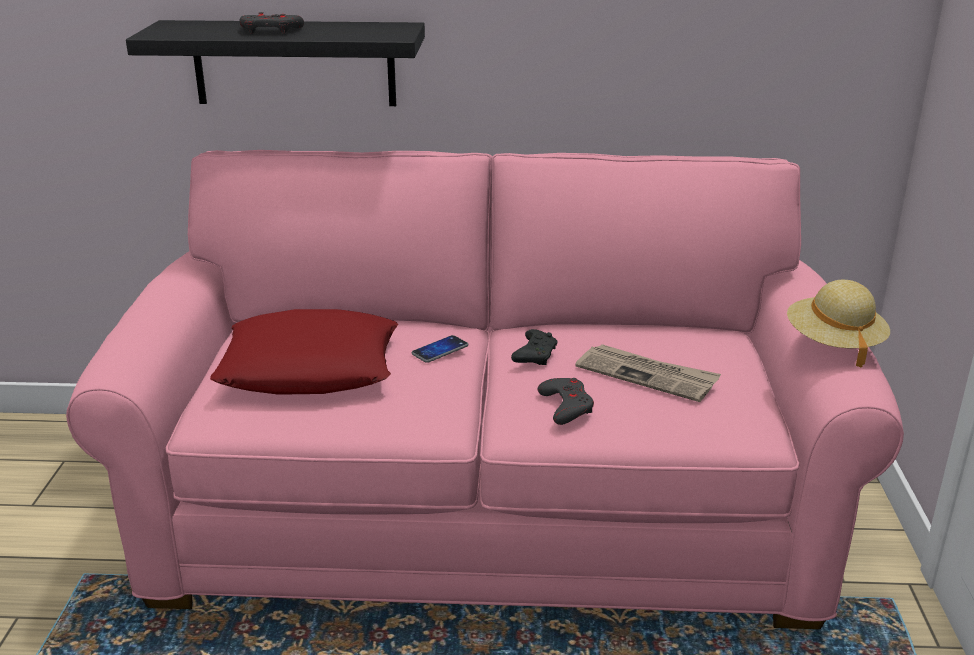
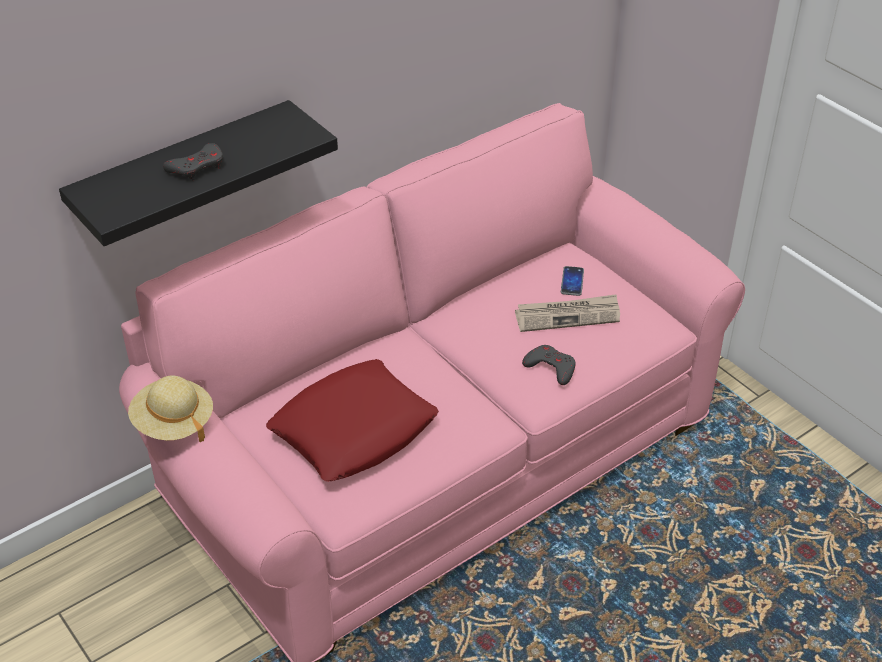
camera: 40 degrees left, 15 degrees up
(440, 350) = (419, 365): phone -> phone (572, 282)
(535, 355) = (483, 335): black game controller -> none
(833, 344) = (672, 242): beige hat -> beige hat (173, 423)

